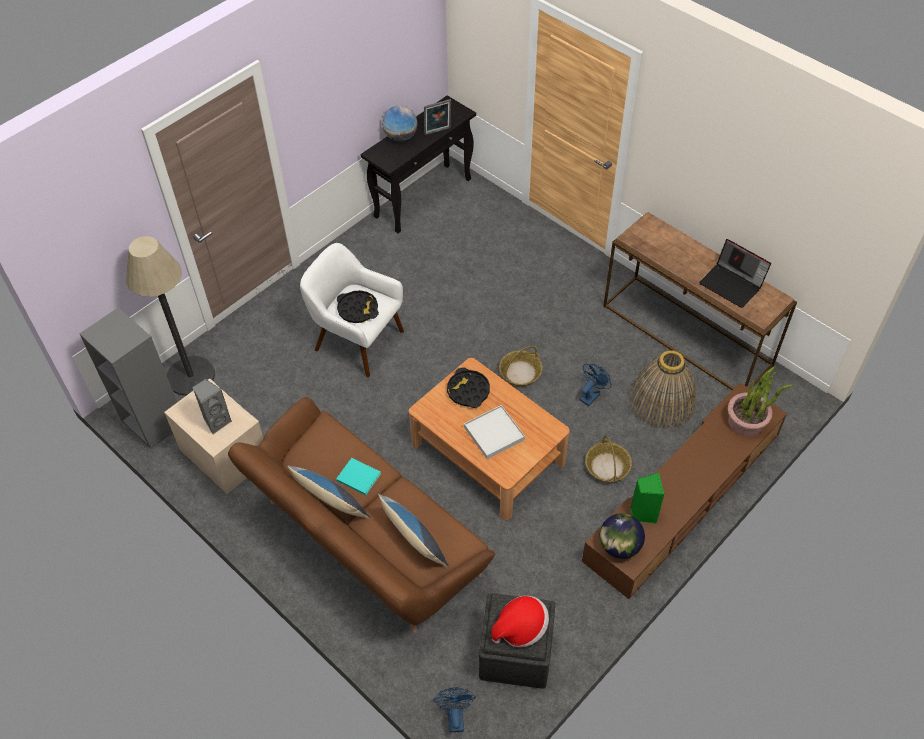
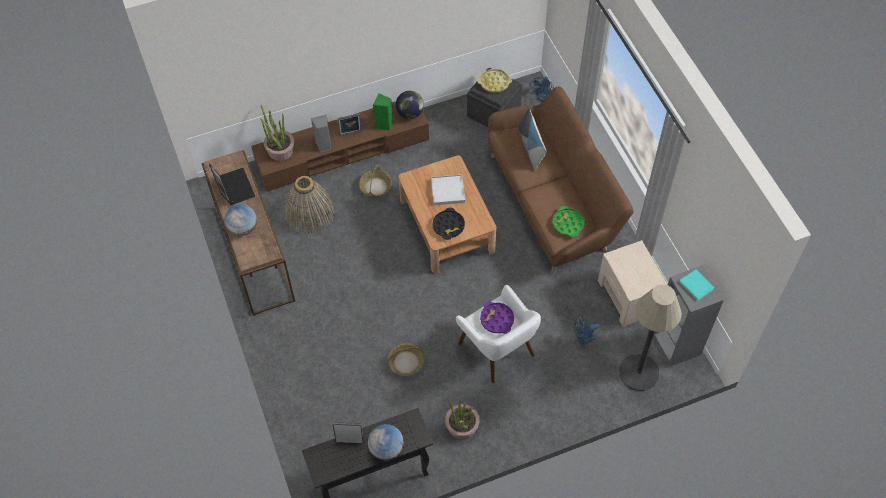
camera: 155 degrees left, 5 degrees up
(216, 421) = (632, 264): grey speaker -> grey speaker (324, 145)
(318, 450) = (568, 224): none -> green tray
(331, 502) = (572, 189): pillow -> none
(357, 477) = (549, 196): turquoise book -> turquoise book (697, 286)
(358, 309) = (497, 319): black tray -> purple tray
(361, 263) = (462, 426): none -> potted plant
(520, 372) = (390, 273): basket -> basket (405, 362)
(520, 628) = (494, 83): hat -> yellow tray
(591, 395) = (352, 237): blue fan -> blue fan (584, 339)
(676, 480) = (350, 134): none -> picture frame
(682, 249) = (243, 228): none -> globe

